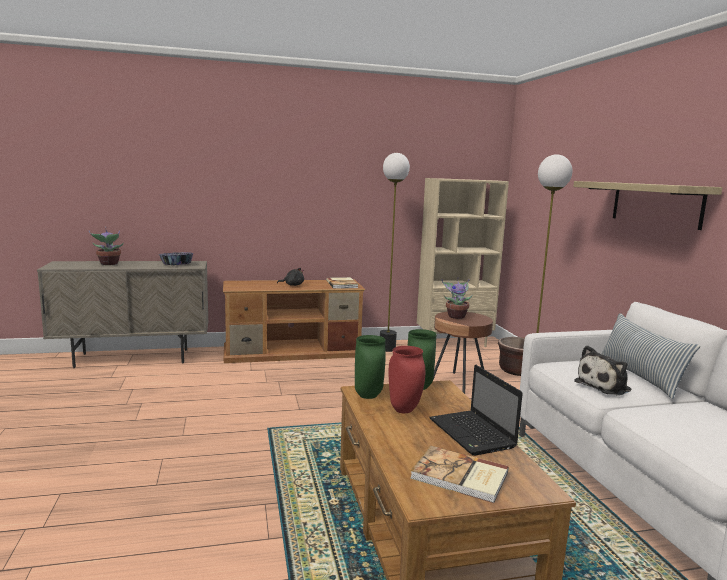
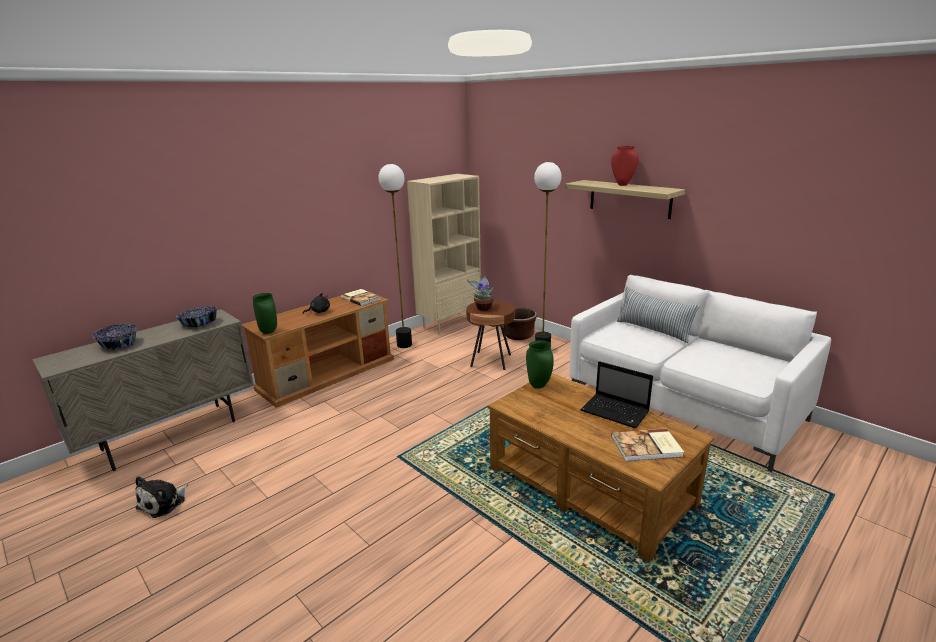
camera: 30 degrees left, 10 degrees up
(108, 264) = (119, 344): potted plant -> bowl
(367, 396) = (517, 407): green vase -> green vase (268, 332)
(403, 410) = (555, 410): red vase -> red vase (622, 185)
(605, 386) = (645, 345): plush toy -> plush toy (164, 502)

